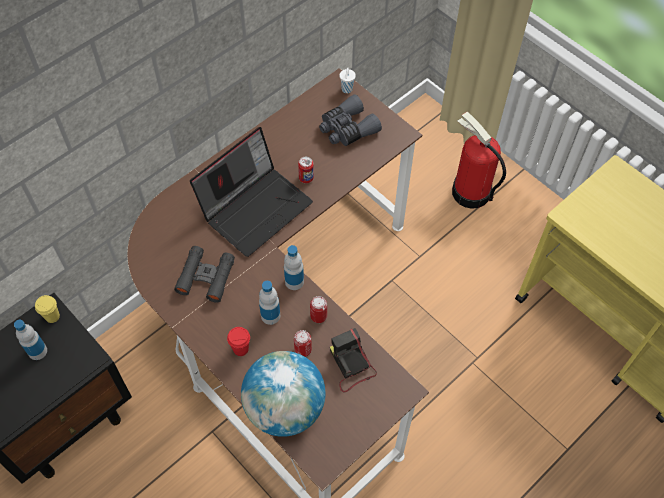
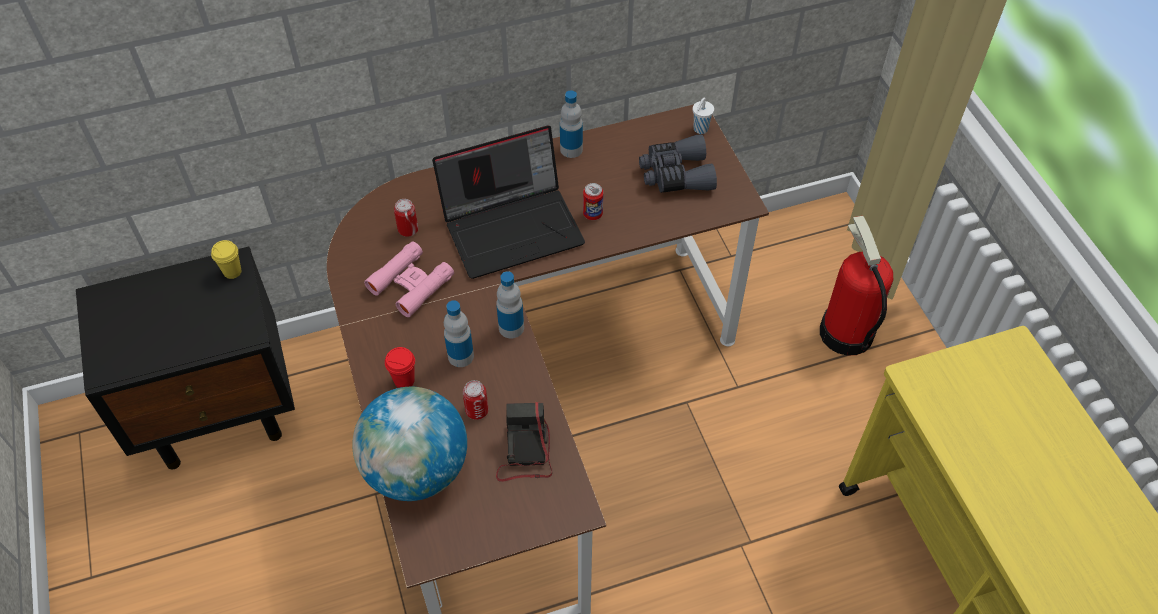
camera: 25 degrees right, 5 degrees down
(37, 351) = (195, 303): bottle -> bottle (571, 149)
(206, 277) = (411, 284): black binoculars -> pink binoculars
(318, 316) = (518, 379): can -> can (408, 230)

